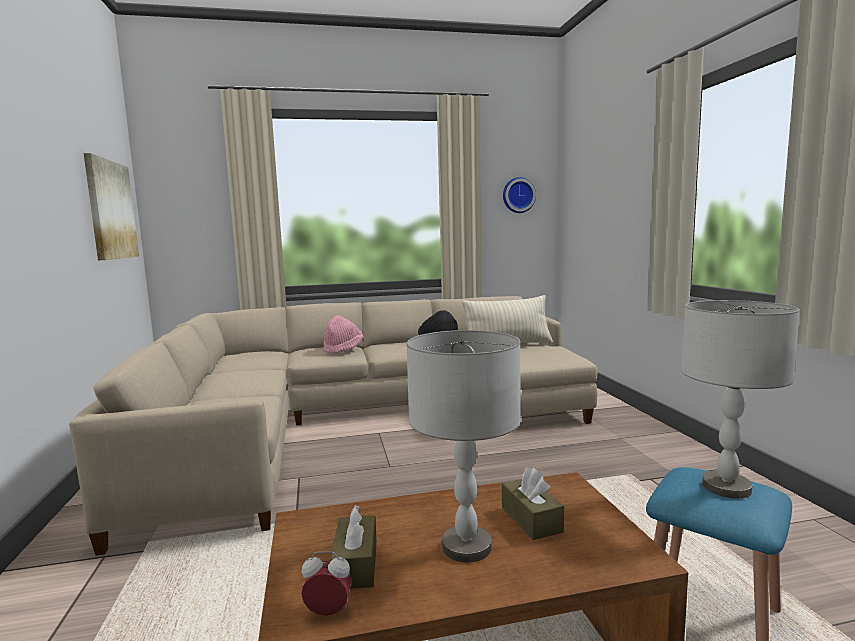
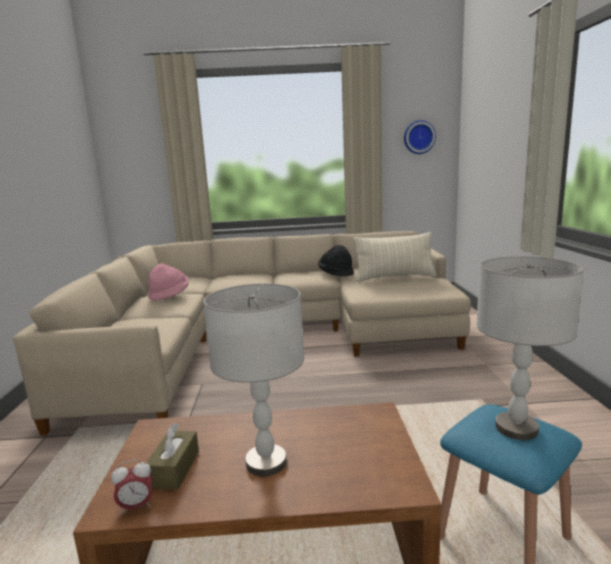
camera: 10 degrees right, 5 degrees up
(110, 210) = (68, 163): picture -> none
(329, 612) = (136, 506): alarm clock -> alarm clock turned 150 degrees clockwise
(343, 349) = (254, 277): pink hat -> pink hat (169, 295)
(531, 519) = (331, 443): brown tissue box -> none

